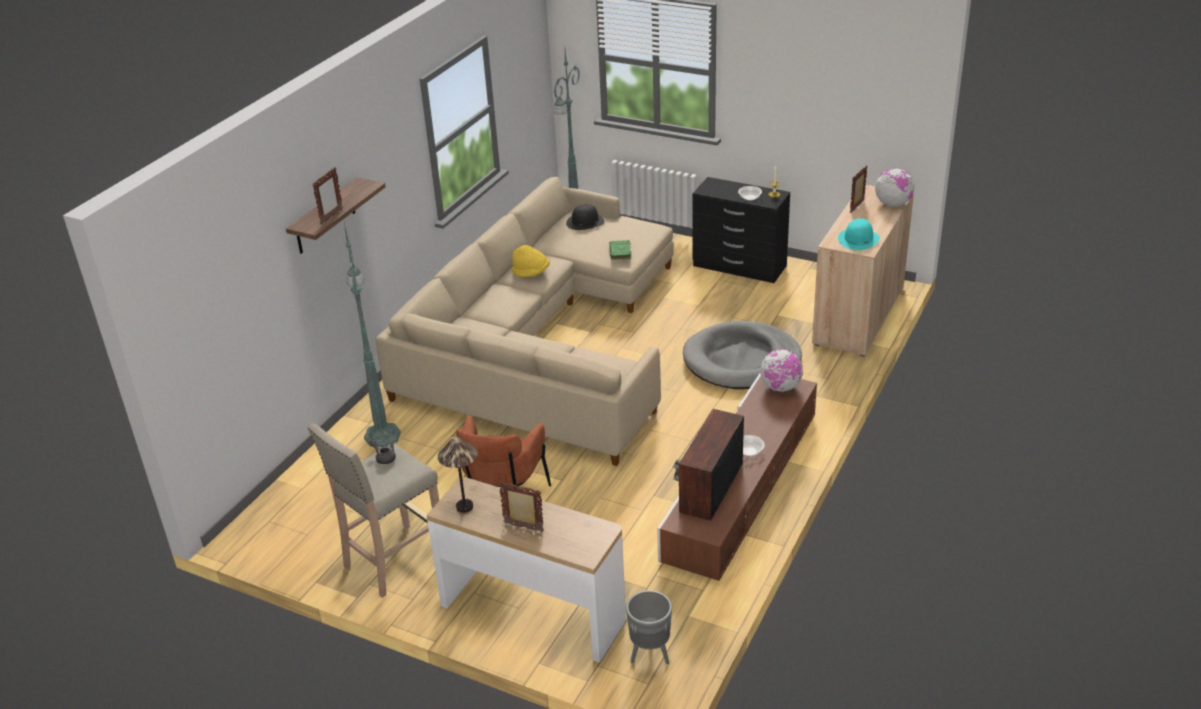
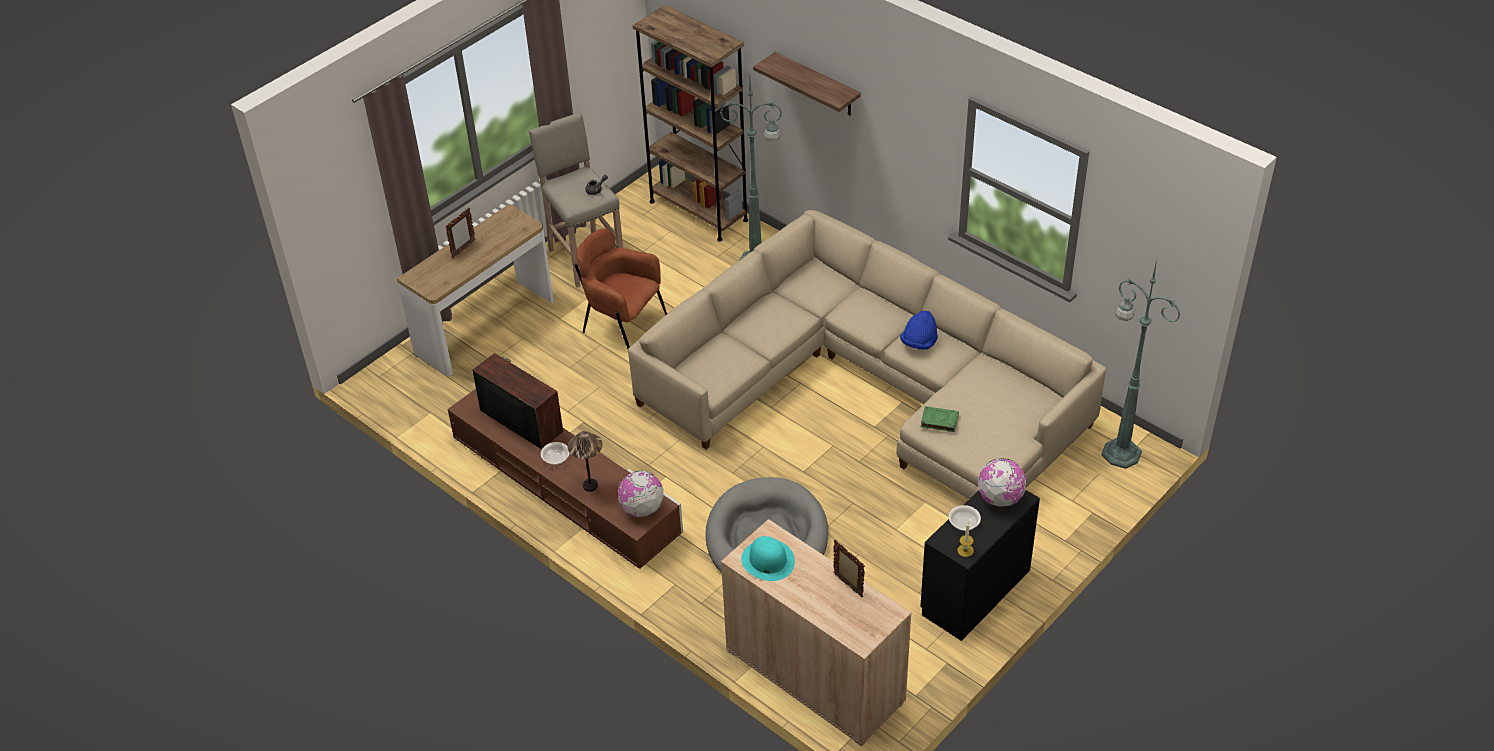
camera: 105 degrees right, 10 degrees up
(297, 493) = (698, 211): none -> brown bookcase
(331, 217) = (782, 75): picture frame -> none
(465, 506) = (506, 223): table lamp -> table lamp (590, 486)
(531, 273) = (919, 342): yellow hat -> blue hat
(585, 222) = (1021, 401): black hat -> none
(650, 655) = (404, 382): grey planter -> none
(892, 204) = (841, 624): globe -> globe (1000, 498)

